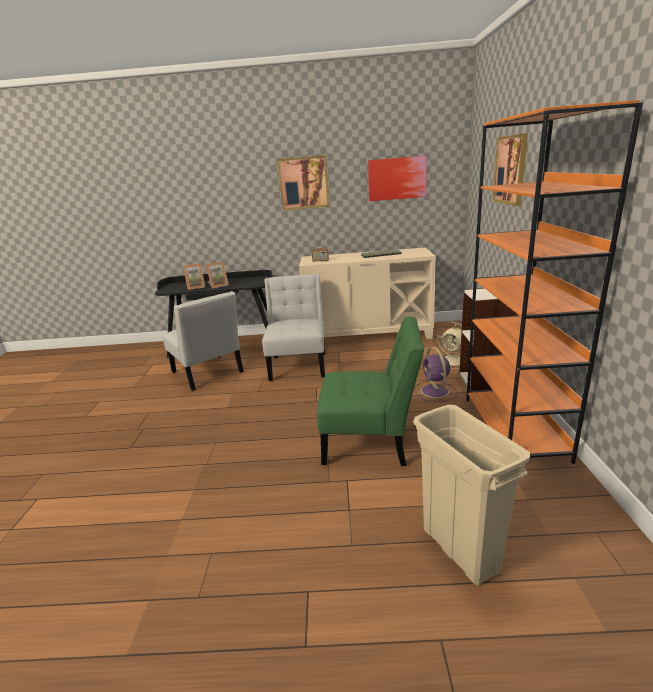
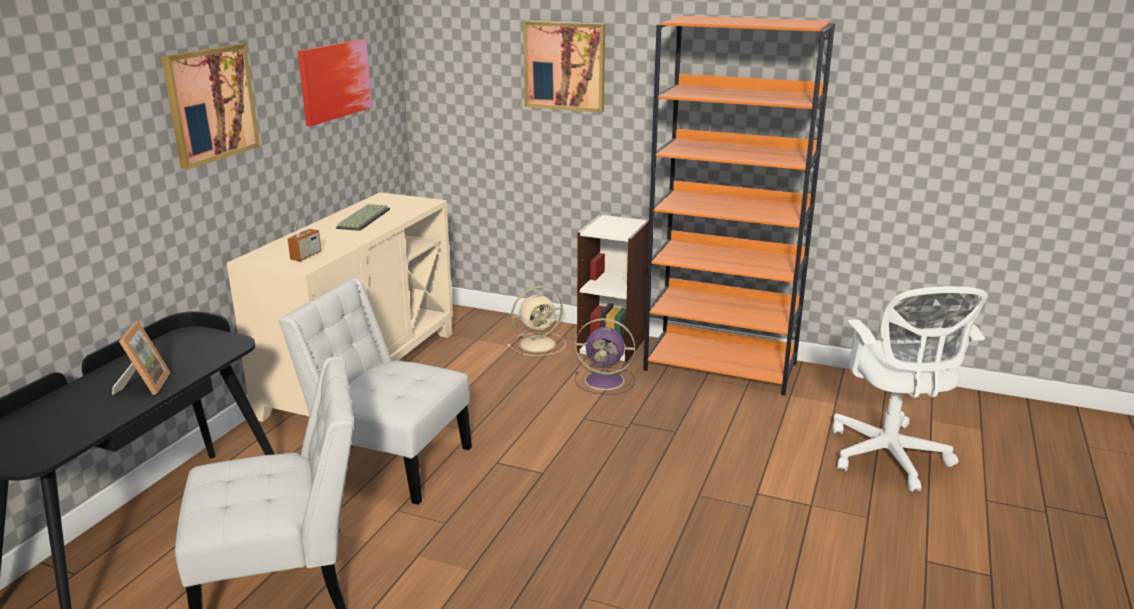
camera: 70 degrees left, 0 degrees up
(196, 287) = (94, 413): picture frame -> none
(371, 442) = (687, 456): green chair -> none
(459, 549) = (889, 458): beige trash can -> white office chair

